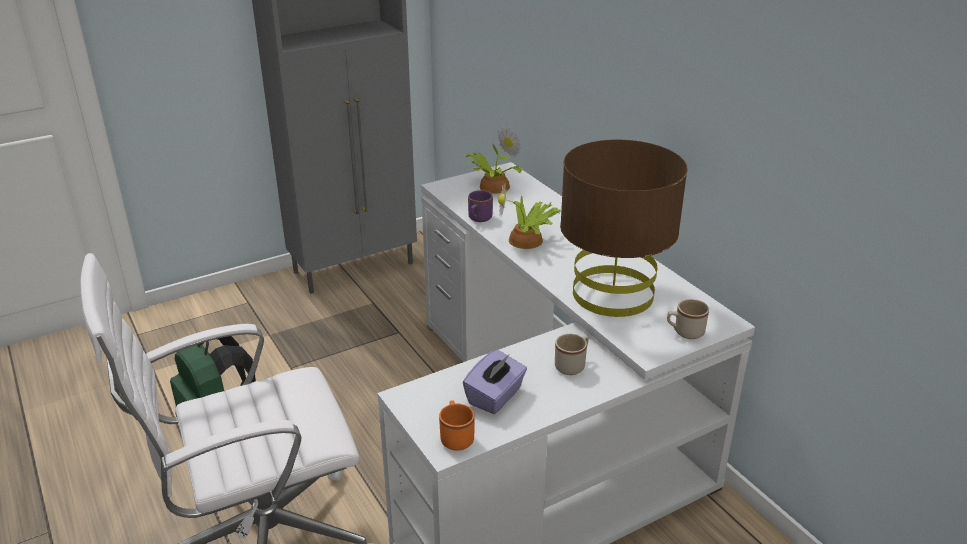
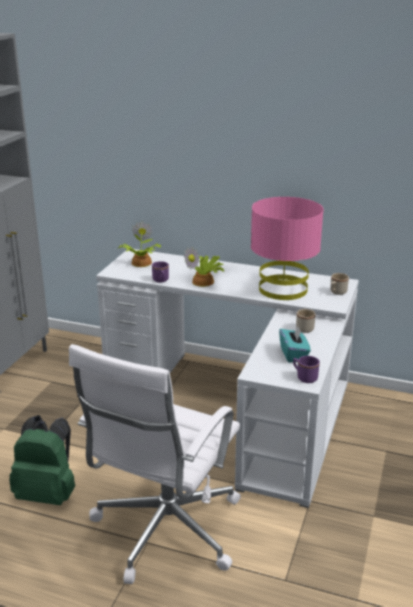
camera: 40 degrees left, 5 degrees down
(456, 437) = (304, 377): orange mug -> purple mug
(495, 397) = (293, 354): purple tissue box -> turquoise tissue box
(613, 294) = (283, 289): brown table lamp -> pink table lamp

